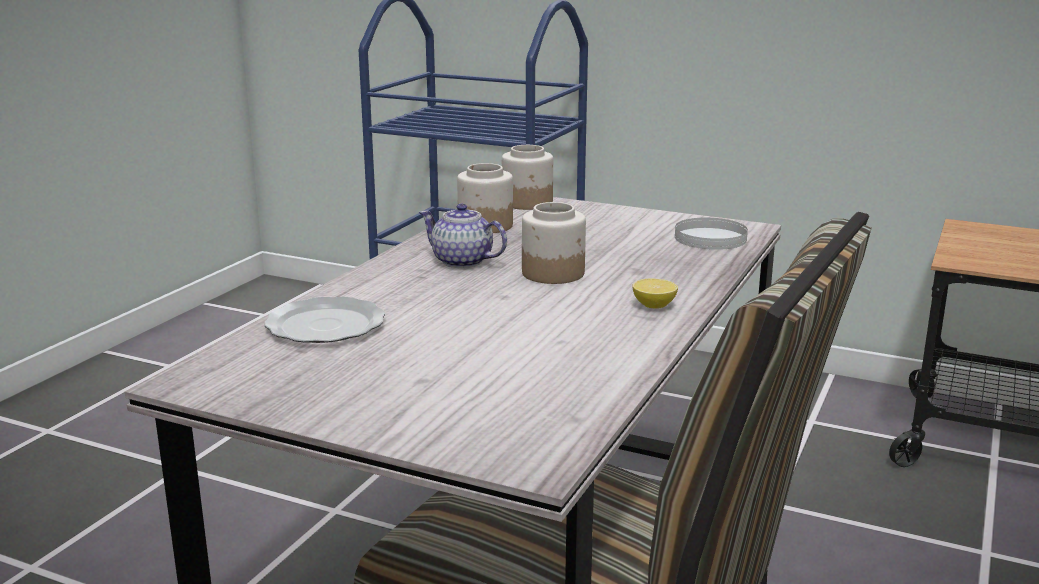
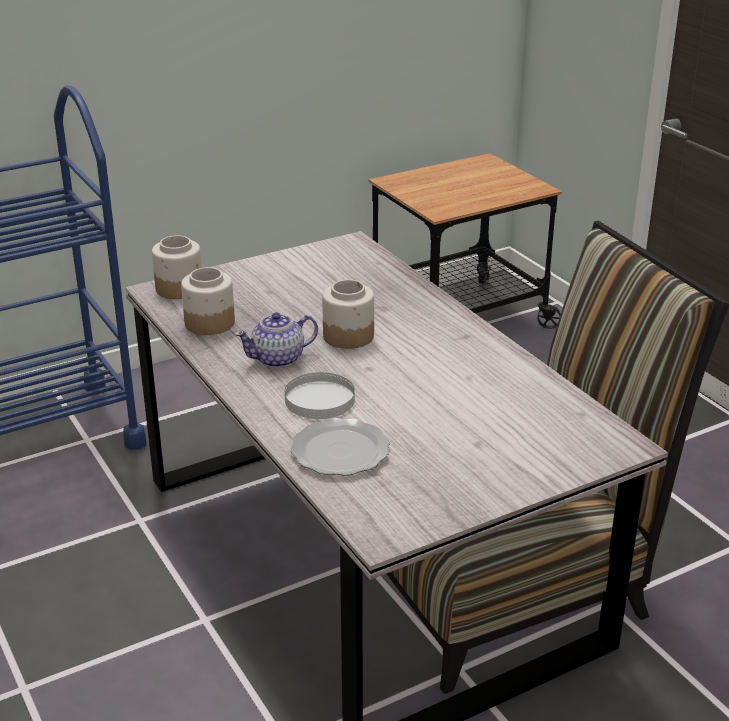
camera: 55 degrees left, 10 degrees up
(653, 306) = (448, 327): lemon -> none
(710, 238) = (354, 261): white plate -> white plate (319, 400)

